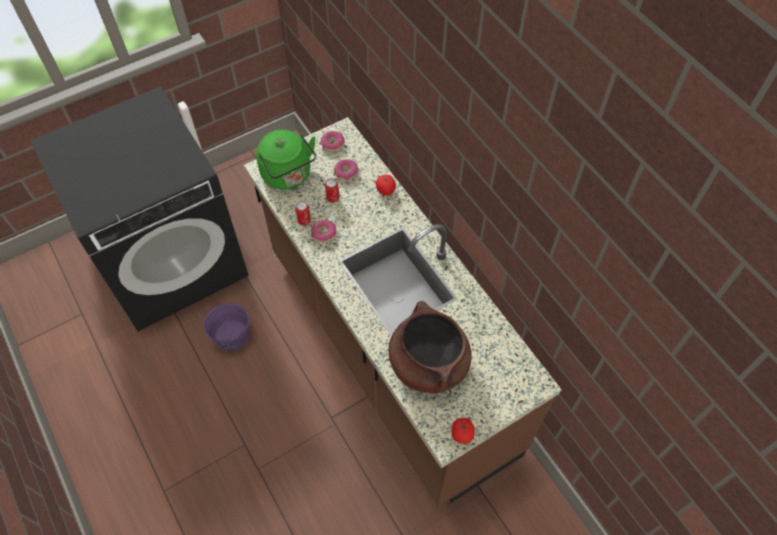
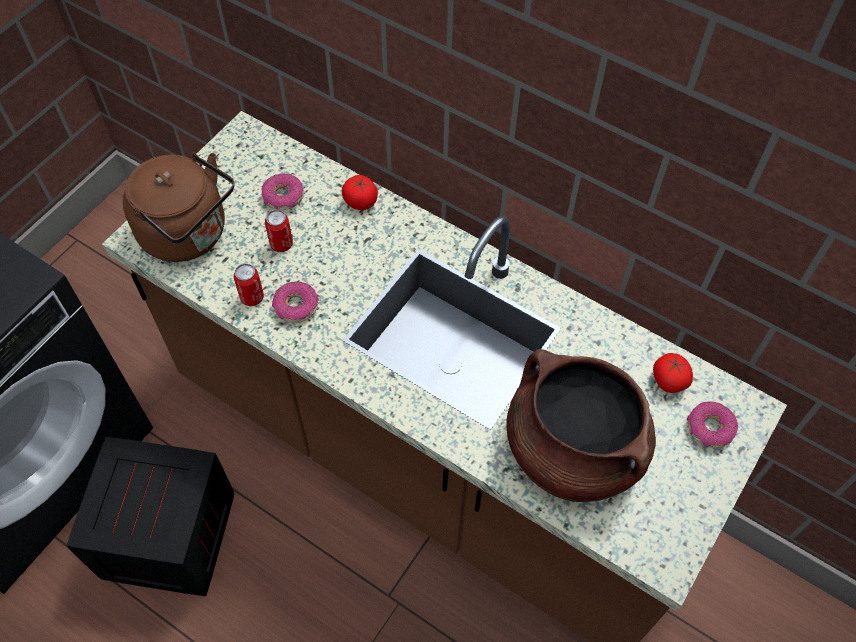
camera: 25 degrees left, 0 degrees up
(231, 335) = (168, 534): purple bucket -> crate
(288, 176) = (189, 234): green kettle -> brown kettle
(332, 144) = (238, 160): donut -> donut (709, 428)
(462, 434) = (684, 540): tomato -> tomato (668, 380)

